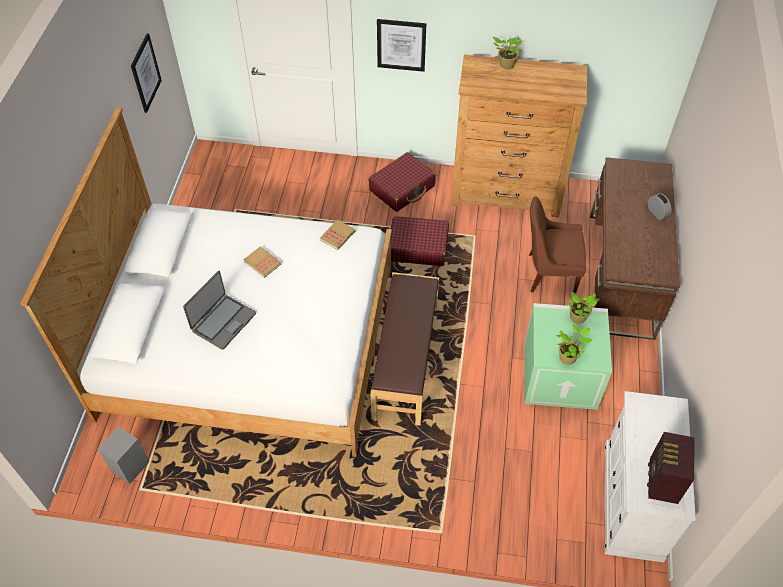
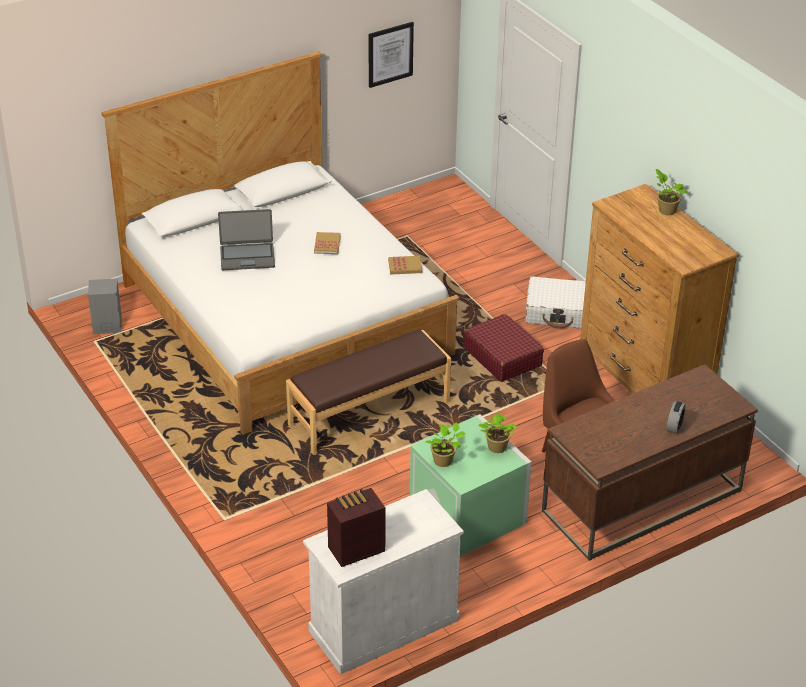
camera: 50 degrees right, 15 degrees down
(401, 45) = (606, 147): picture -> none
(402, 188) = (559, 312): red suitcase -> white suitcase

